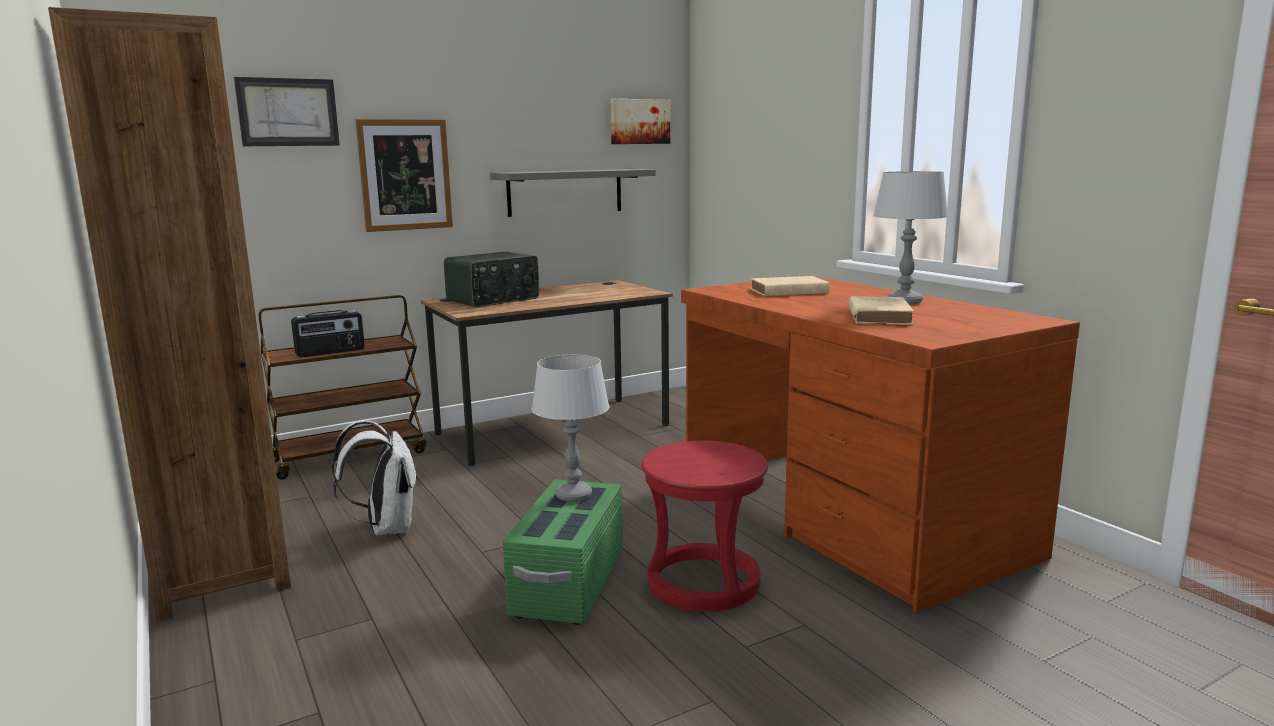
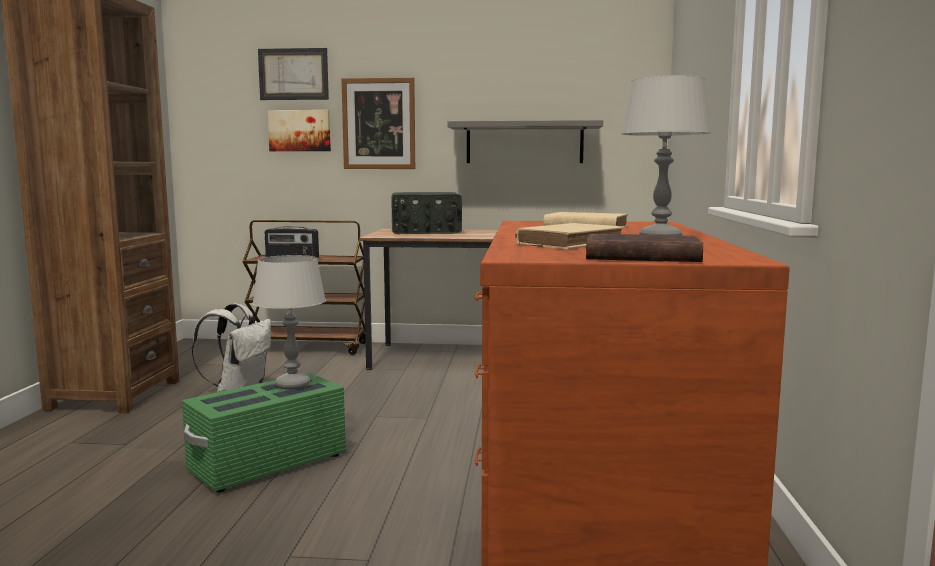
camera: 35 degrees right, 5 degrees down
(639, 121) = (608, 76): picture -> picture (300, 130)
(702, 582) = (358, 496): red stool -> none
(982, 326) = (638, 256): none -> brown book

